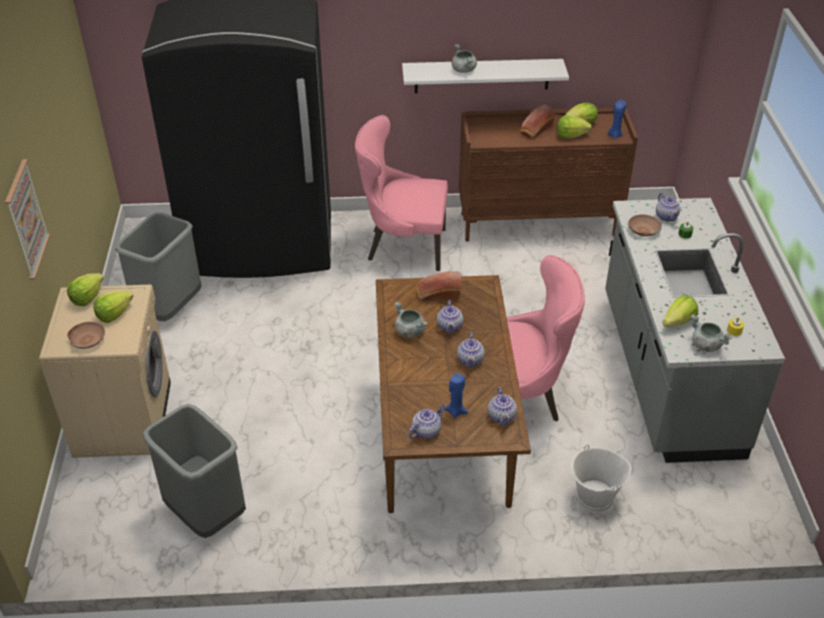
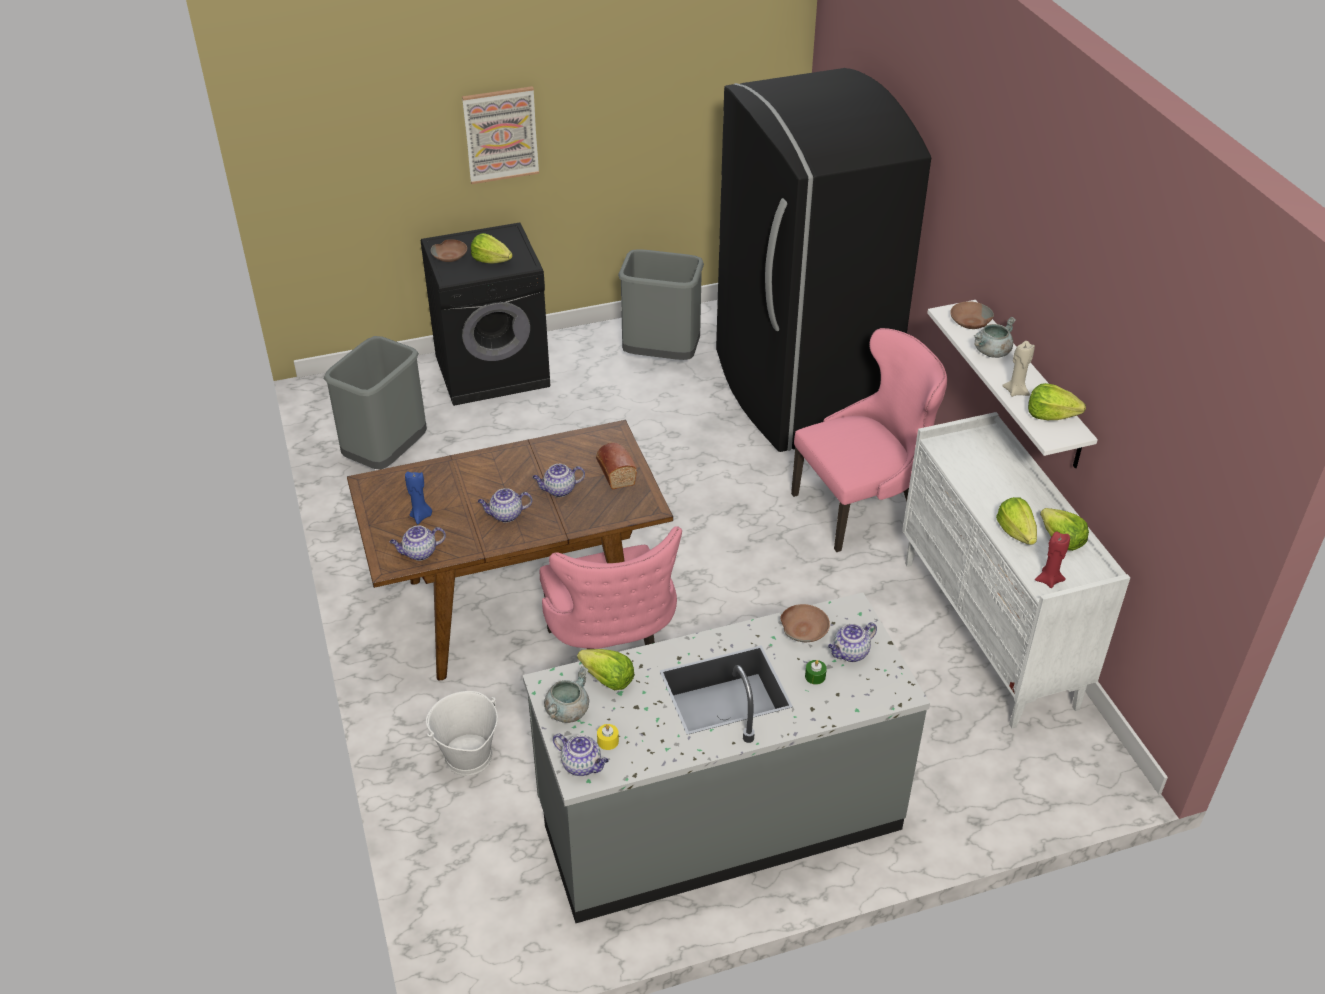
camera: 75 degrees right, 0 degrees up
(87, 298) = (509, 240): lettuce -> lettuce (1050, 415)
(126, 419) = (493, 373): beige washing machine -> black washing machine
(403, 246) = (861, 507): pink chair -> pink chair turned 75 degrees clockwise
(409, 331) = (541, 460): grey cooking pot -> none
(426, 431) = (387, 499): teapot -> teapot (582, 765)
(427, 70) = (969, 322): none -> brown bowl
(508, 72) = (1016, 391): none -> beige candle
(535, 130) = (1007, 495): bread -> none
(538, 224) = (988, 634): brown cabinet -> white cabinet
(614, 135) = (1048, 580): blue candle -> red candle

